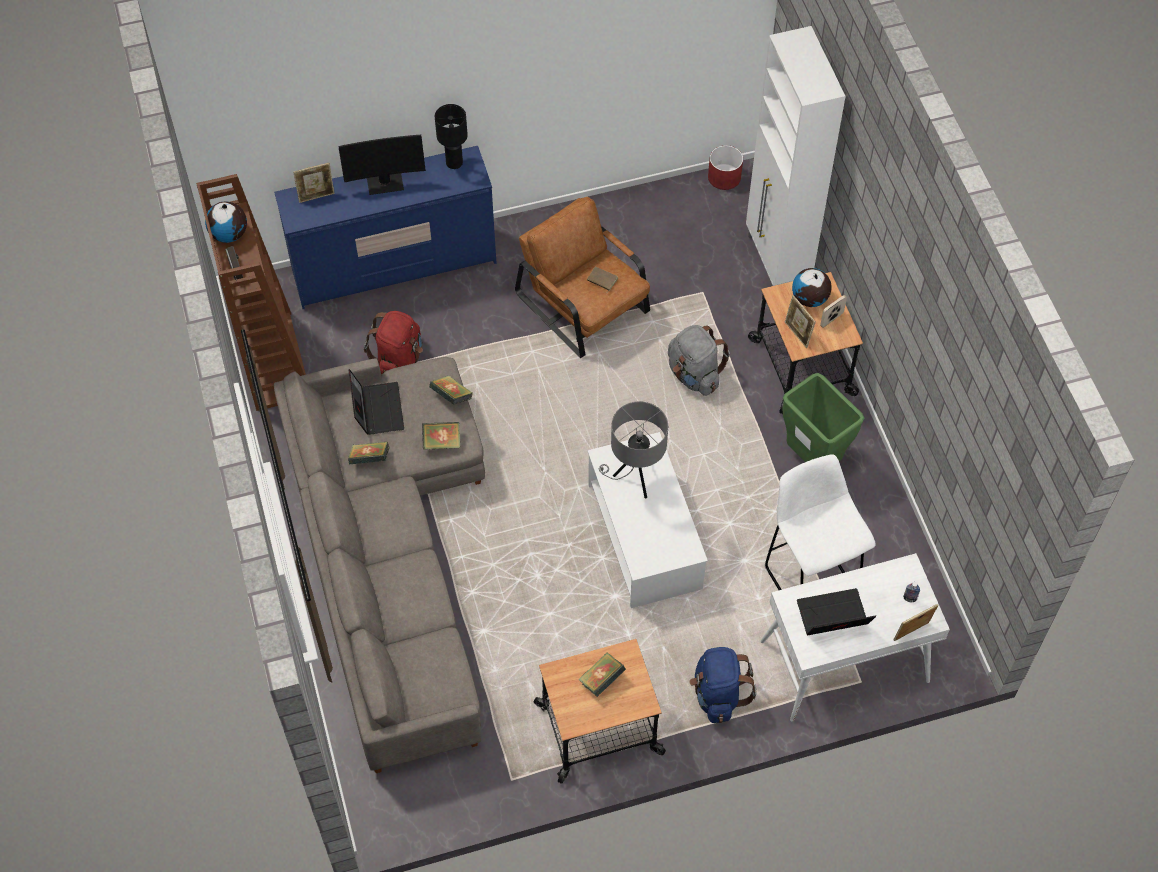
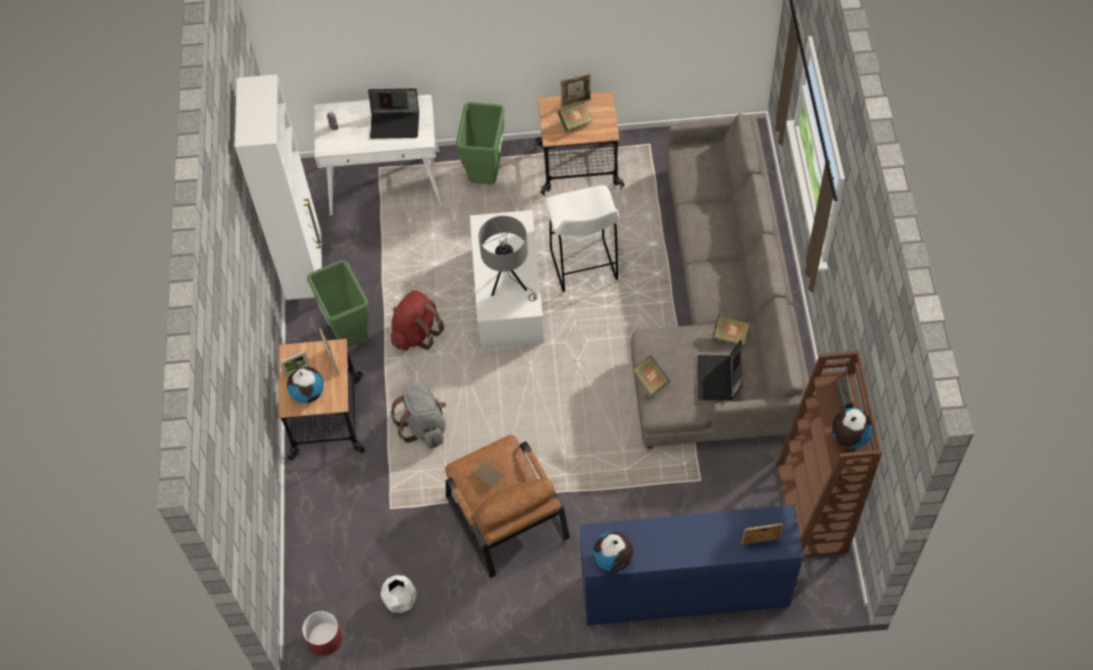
camera: 165 degrees left, 0 degrees up
(385, 182) = (687, 547): monitor -> none
(399, 360) = (692, 487): red backpack -> red backpack (416, 333)
(442, 442) = (666, 342): book -> none
(454, 162) = (613, 559): black table lamp -> globe
(665, 217) = (400, 600): none -> white planter
(718, 694) = (485, 175): blue backpack -> green trash can
(776, 264) = (310, 526): white cabinet -> white cabinet (307, 274)
(809, 578) = (388, 243): white stool -> white stool (584, 268)
(911, 633) = (342, 105): picture frame -> picture frame (576, 102)

